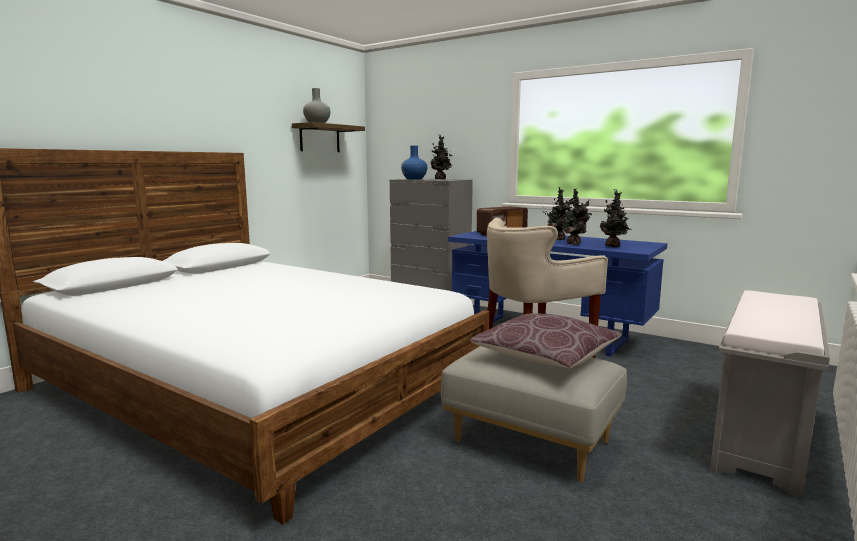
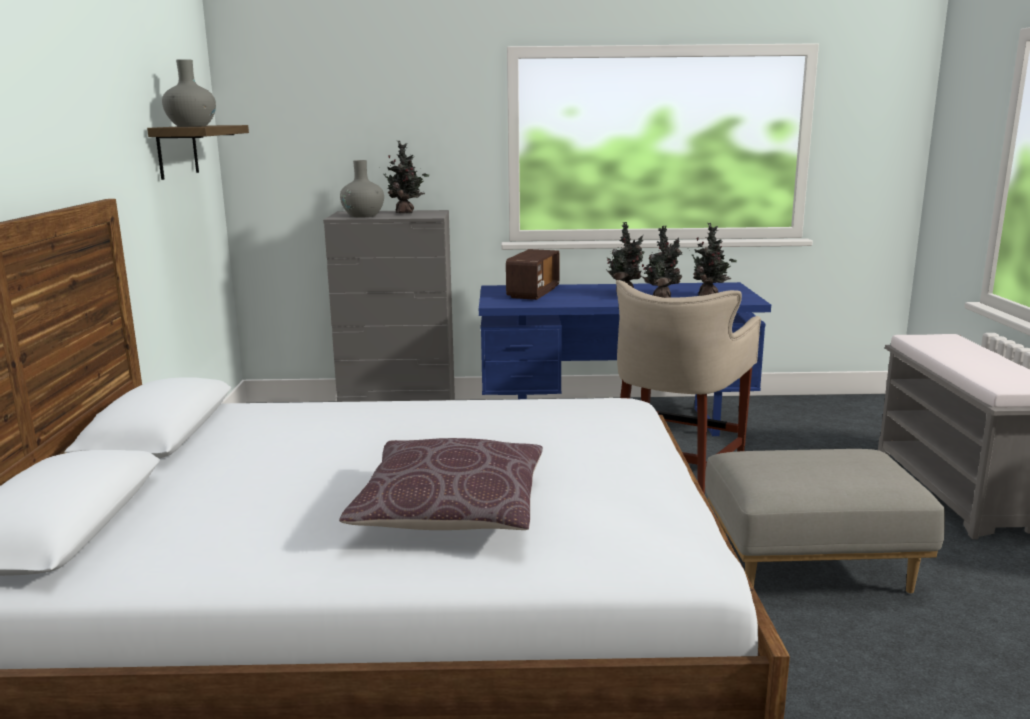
camera: 35 degrees left, 5 degrees up
(414, 179) = (363, 216): blue vase -> grey vase
(546, 357) = (825, 461): brown pillow -> brown pillow (451, 511)

